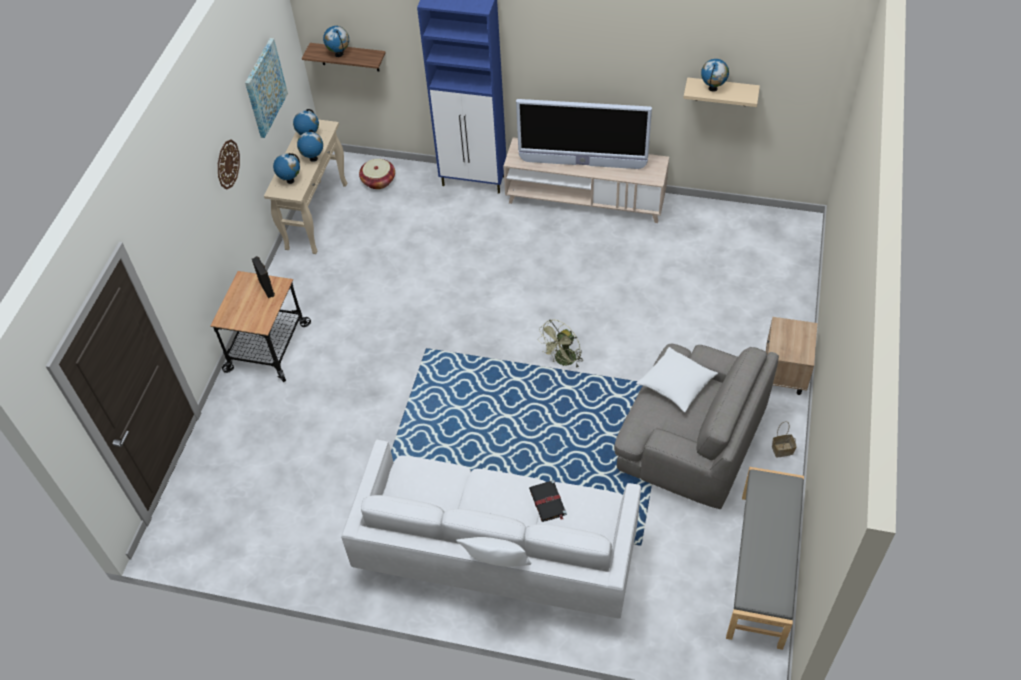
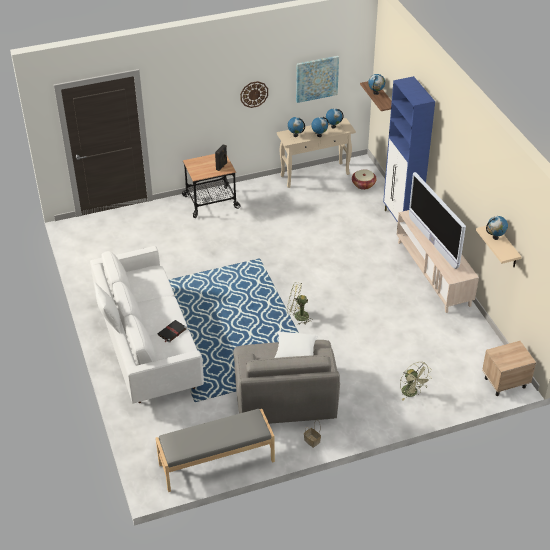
camera: 55 degrees right, 10 degrees down
(763, 317) = (412, 393): none -> green fan
(784, 374) = (373, 420): beige nightstand -> beige nightstand (504, 383)

